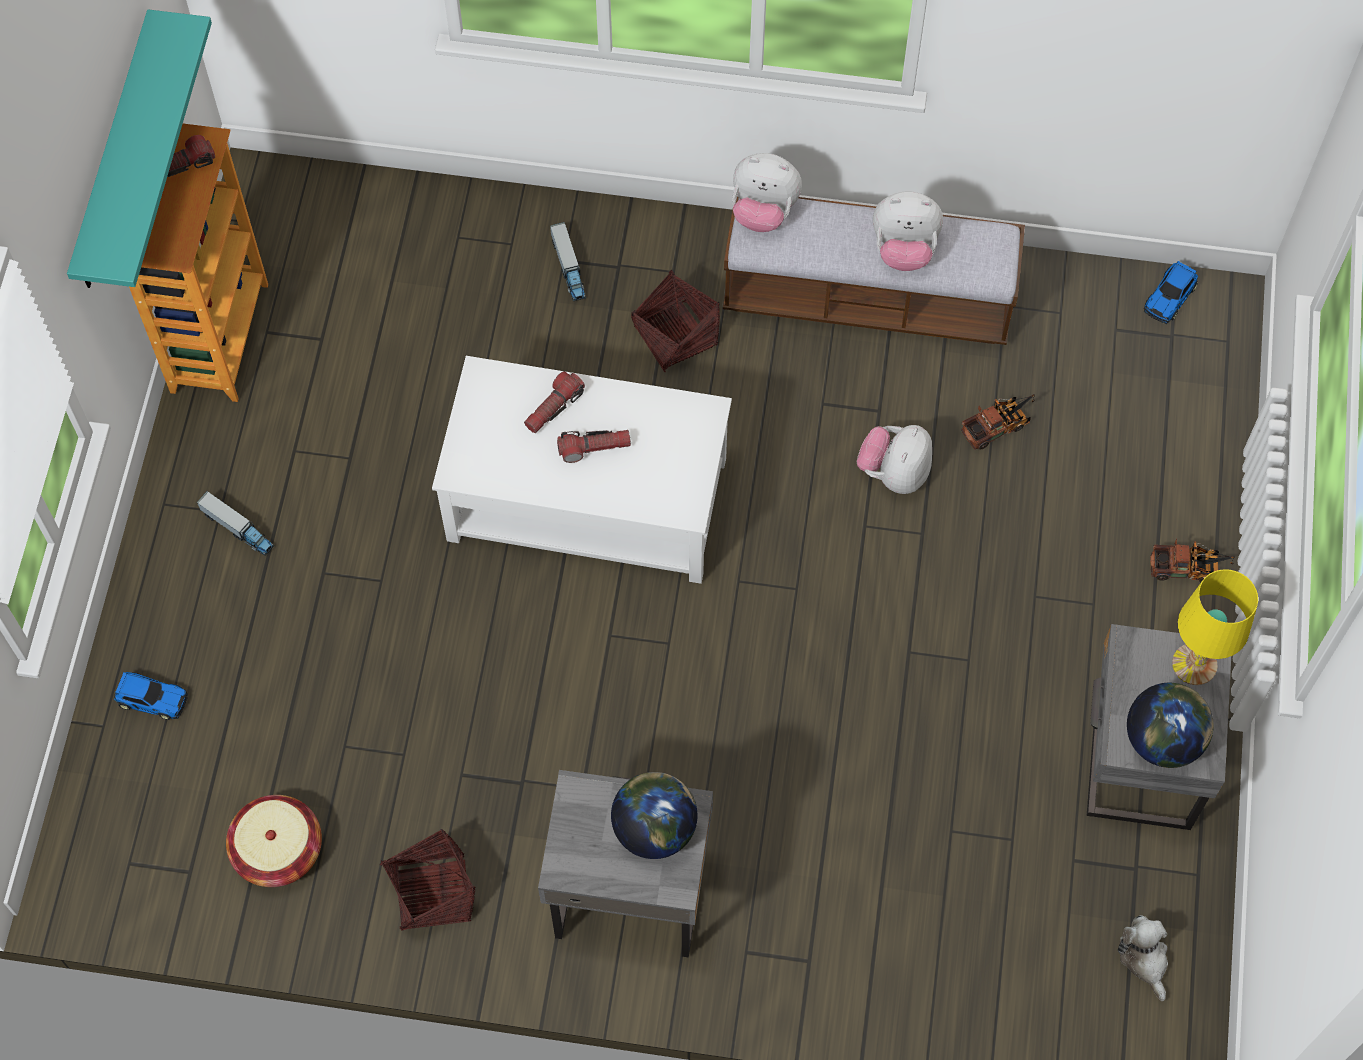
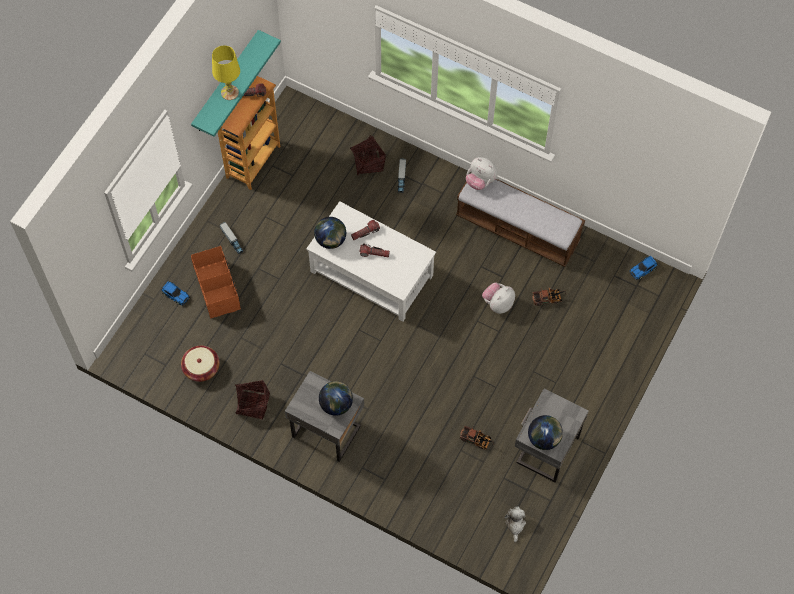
camera: 20 degrees right, 0 degrees up
(246, 652) = (217, 289): none -> orange storage box
(482, 450) = (331, 240): none -> globe
(675, 336) = (433, 219): basket -> basket (368, 162)
(904, 250) = (530, 214): plush toy -> none
(1188, 569) = (601, 381): toy truck -> toy truck (477, 440)
(1194, 664) = (569, 414): yellow table lamp -> yellow table lamp (229, 92)

